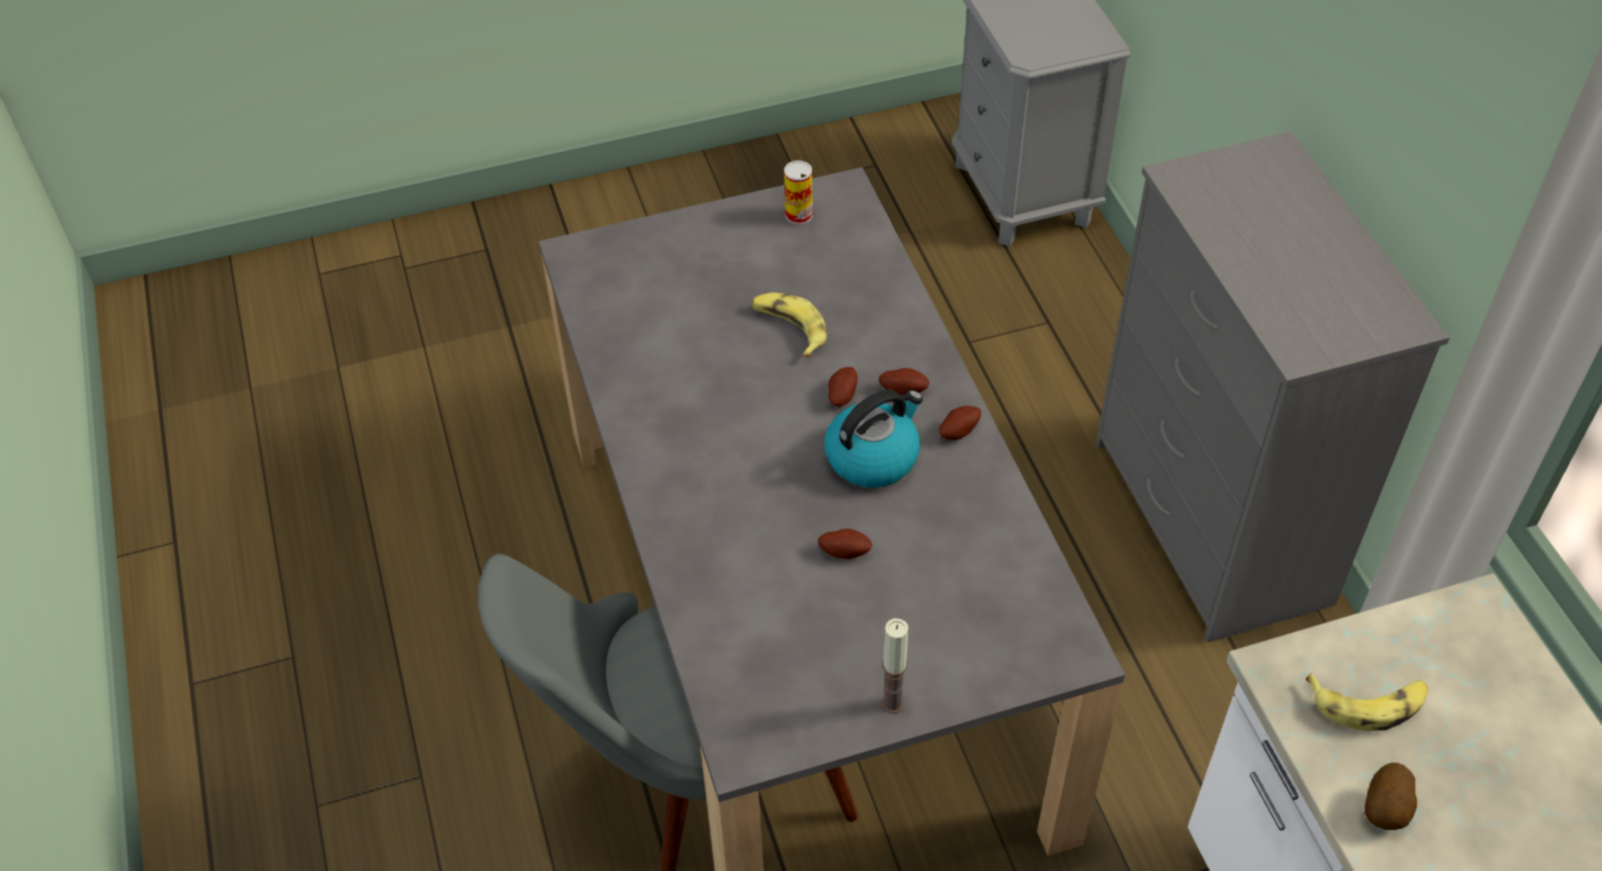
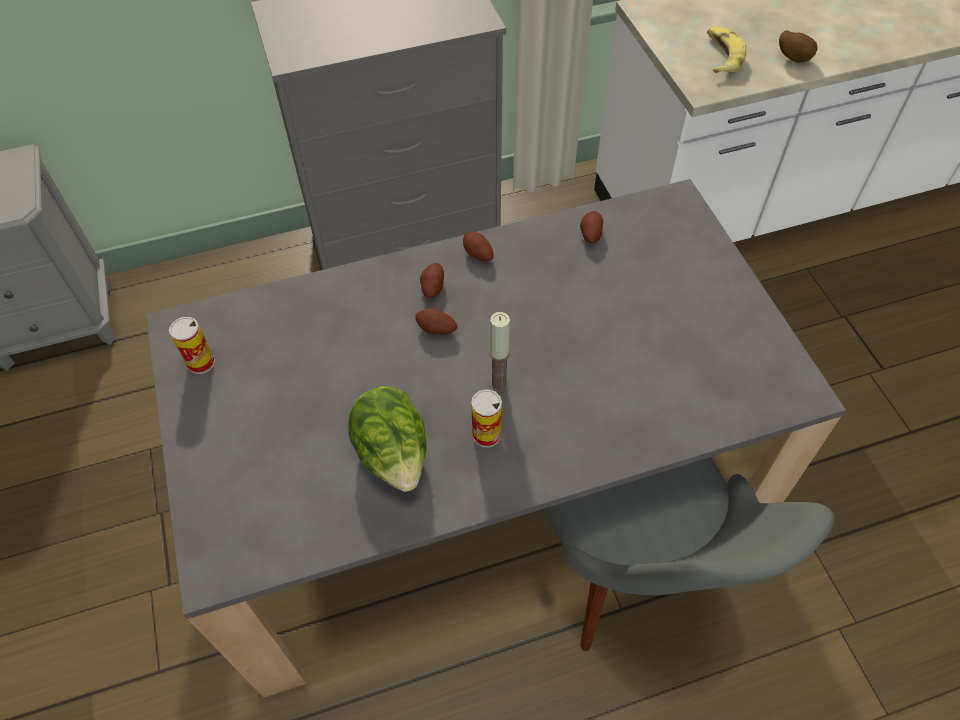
camera: 90 degrees left, 5 degrees up
(682, 367) = (393, 455): none -> lettuce
(701, 440) = (486, 434): none -> can
(789, 328) = (352, 369): banana -> none
(845, 551) = (603, 328): potato -> potato (590, 235)
(873, 456) = (504, 309): kettle -> none
(892, 703) = (739, 300): candle -> candle (499, 385)

